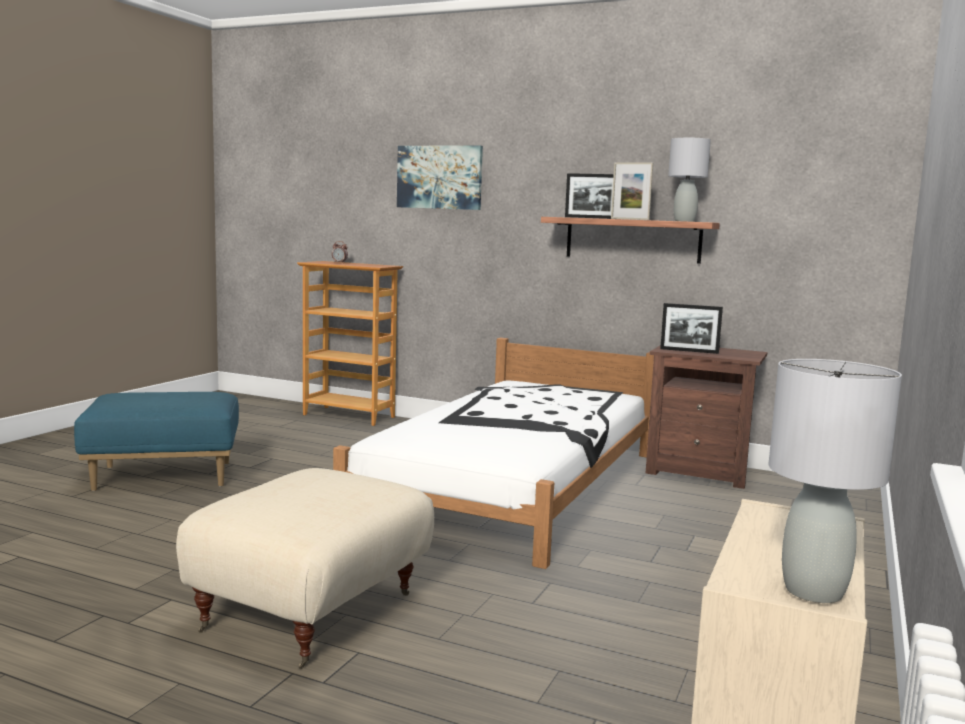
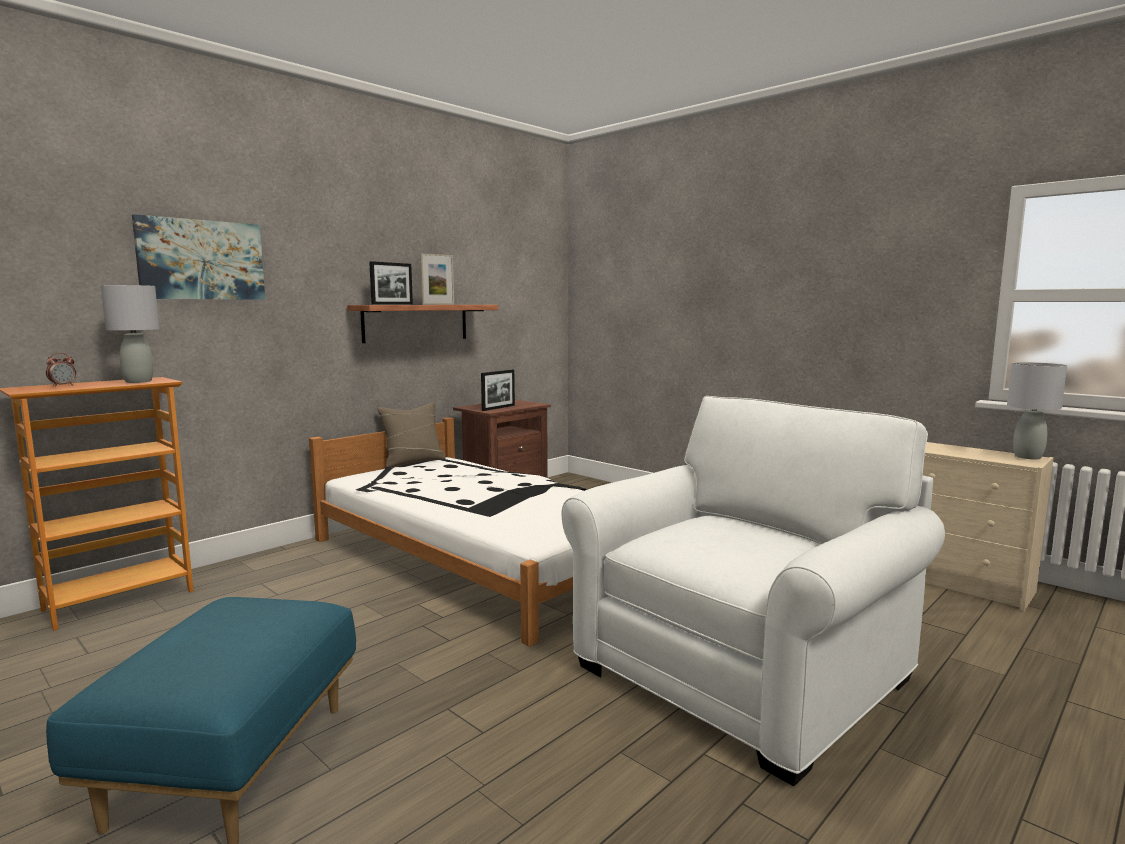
camera: 70 degrees left, 0 degrees up
(313, 613) = (742, 674): beige ottoman -> white armchair
(592, 388) = (413, 461): none -> beige pillow
(684, 221) = (469, 304): grey table lamp -> grey table lamp (138, 381)

